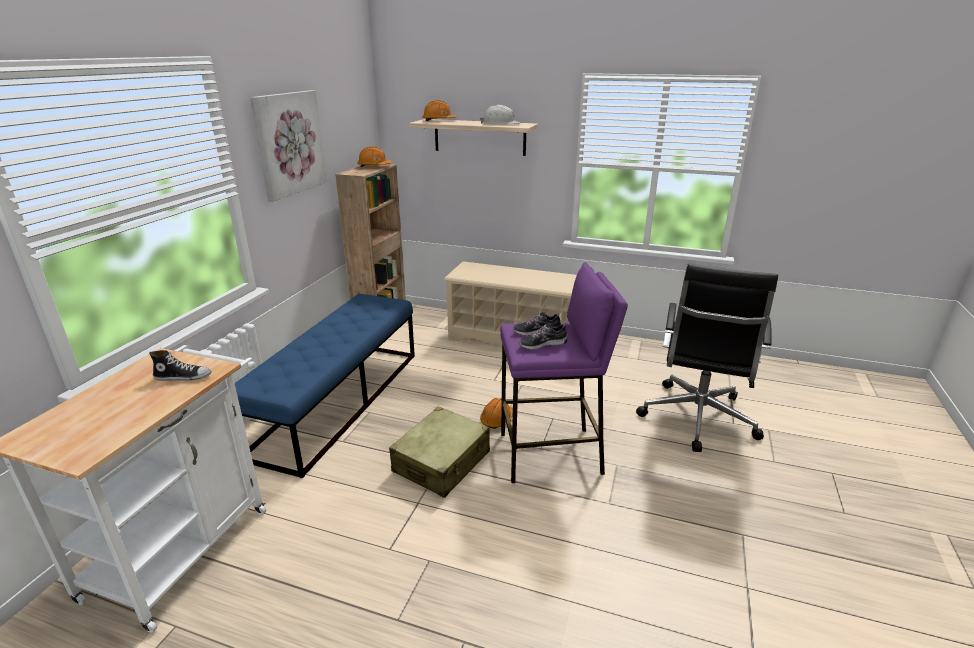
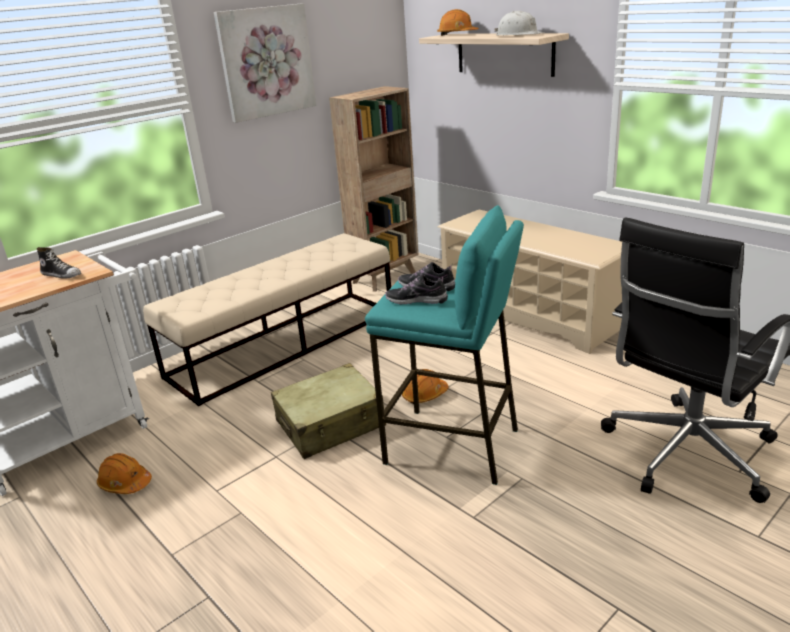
camera: 30 degrees right, 0 degrees up
(339, 401) = (285, 343): blue bench -> beige bench
(374, 166) = (380, 90): orange hard hat -> orange hard hat (125, 483)
(551, 454) = (452, 446): purple stool -> turquoise stool

